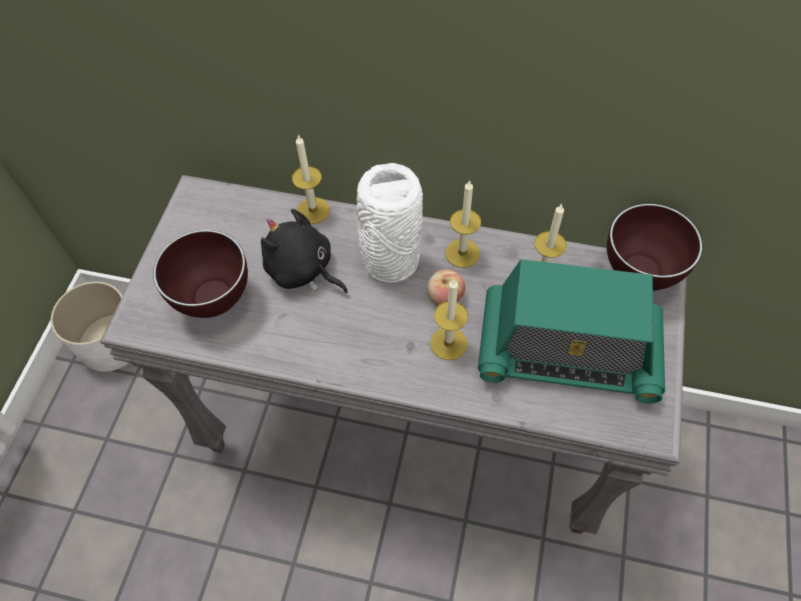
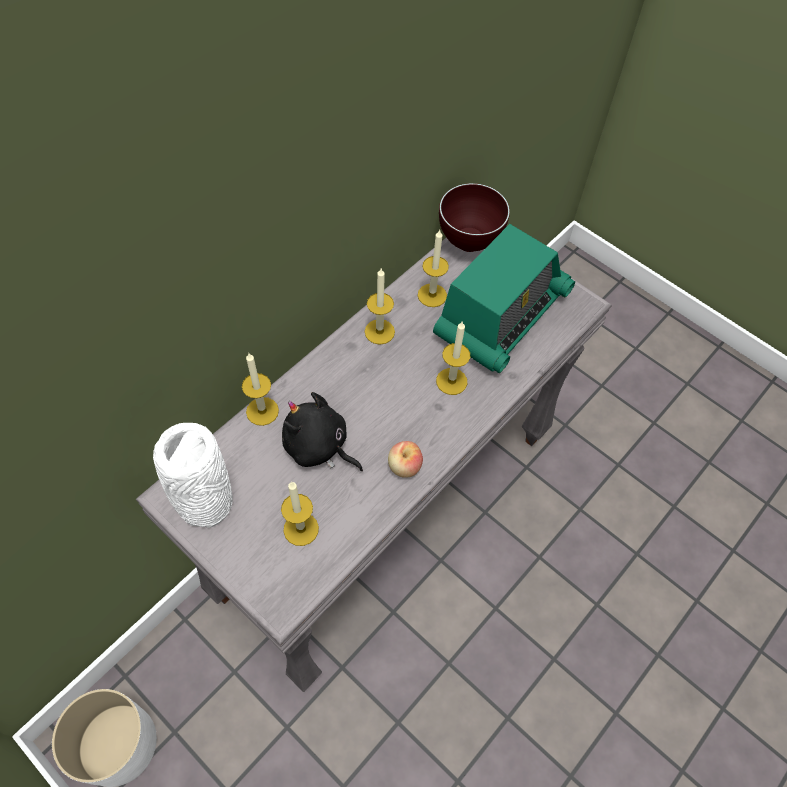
camera: 65 degrees left, 0 degrees up
(213, 300) = (301, 529): brown bowl -> candle
(303, 270) = (318, 446): black plush toy -> black plush toy turned 60 degrees clockwise
(389, 261) = (353, 382): white vase -> white vase (204, 504)
(444, 297) = (411, 363): apple -> apple (404, 466)

